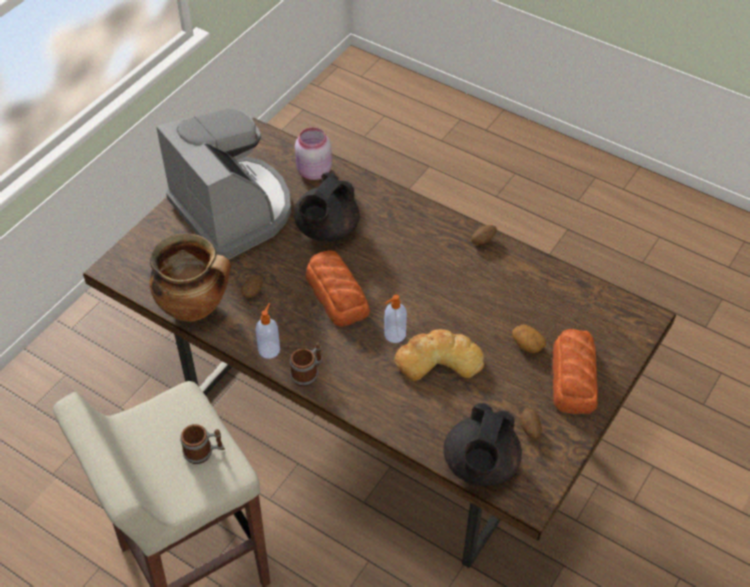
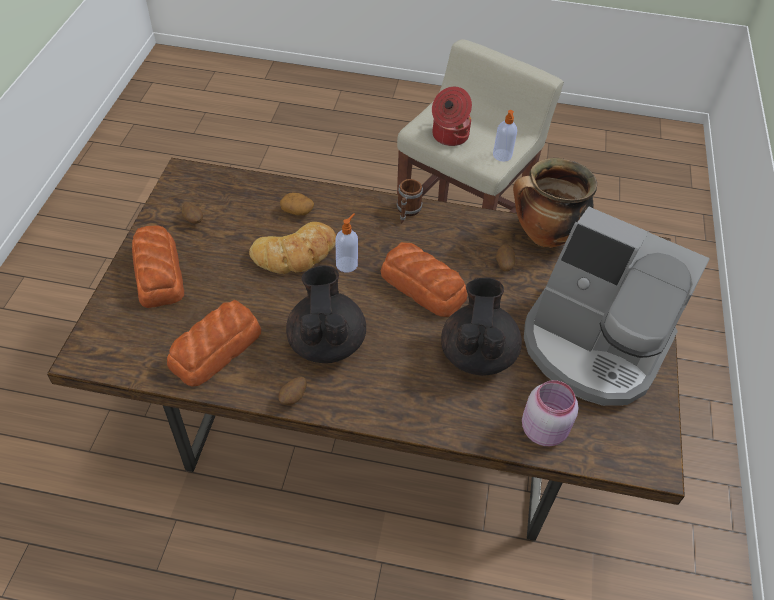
camera: 155 degrees right, 0 degrees up
(204, 452) = (449, 136): mug -> cooking pot
(269, 349) = (453, 221): soap dispenser -> soap dispenser (502, 156)
(480, 466) = (230, 184): black teapot -> black teapot (326, 341)
(527, 344) = (212, 291): potato -> potato (297, 210)
(533, 293) = (217, 348): none -> bread

